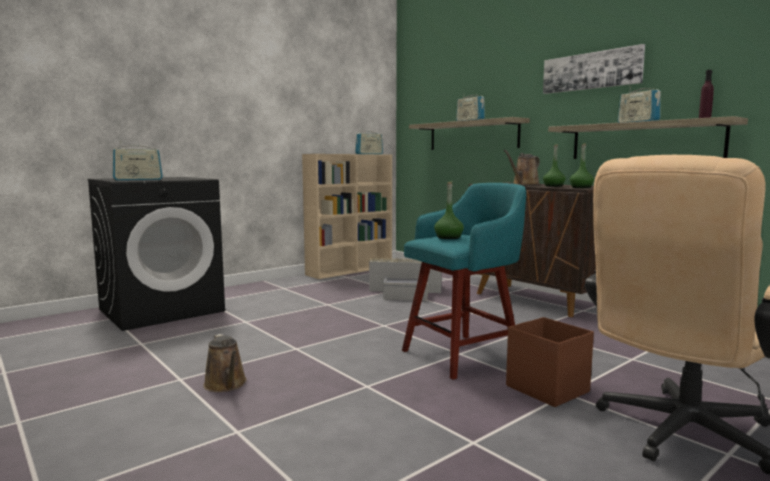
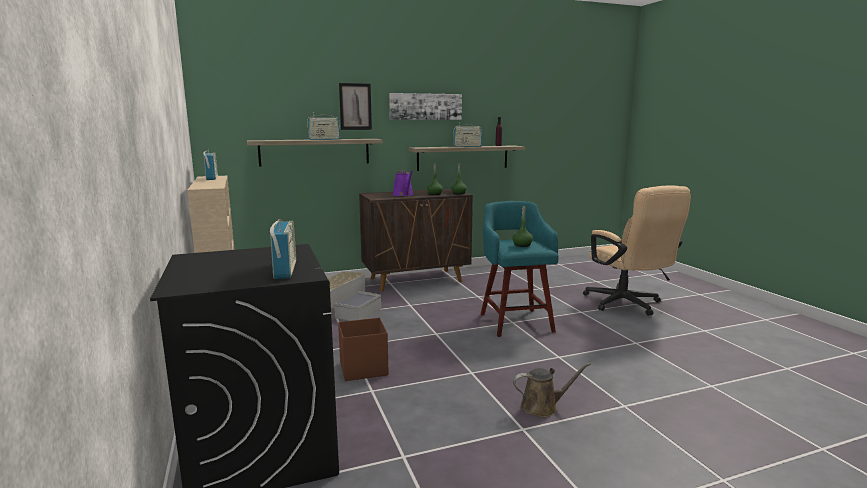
camera: 70 degrees left, 5 degrees up
(511, 82) = (355, 106): none -> picture
(524, 184) = (403, 194): brown watering can -> purple watering can
(546, 388) = (574, 314): brown storage box -> brown storage box (362, 369)

